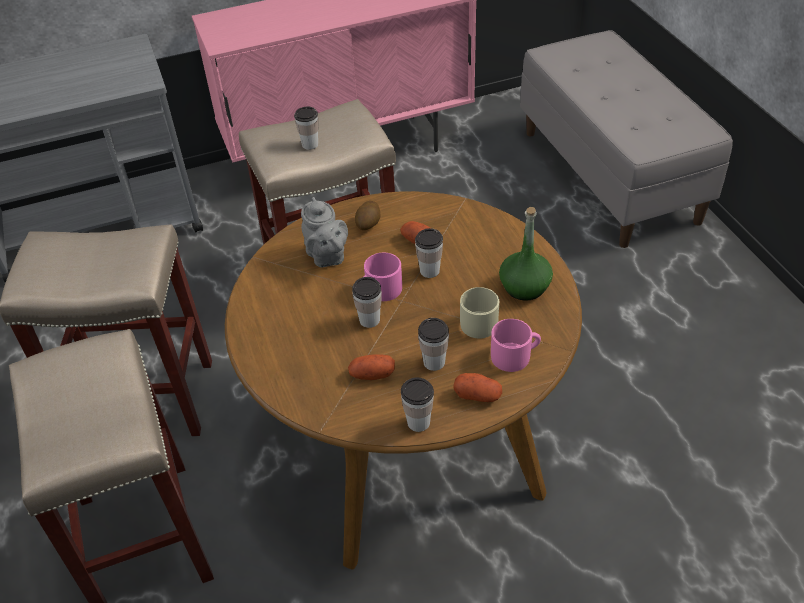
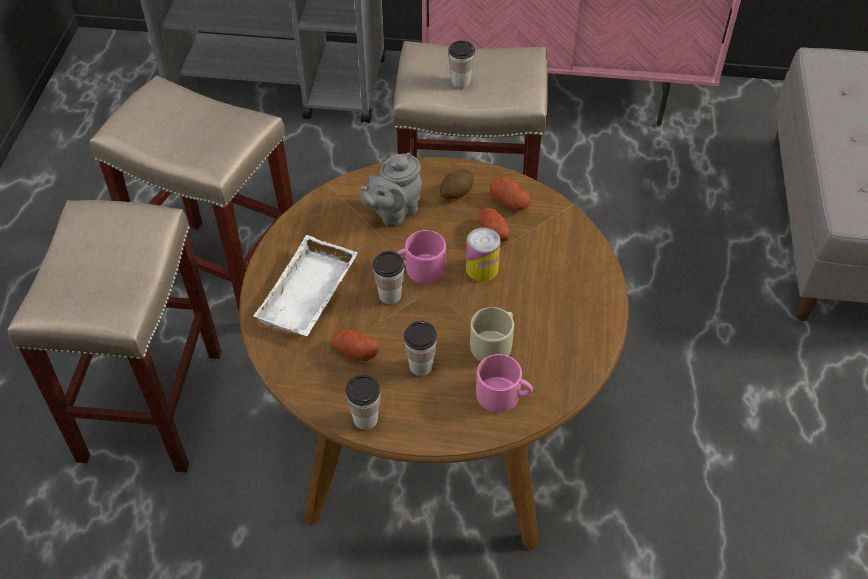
camera: 25 degrees right, 5 degrees up
(301, 347) = (310, 295): none -> white tray
(327, 257) = (393, 212): grey teapot -> grey teapot turned 45 degrees clockwise
(429, 271) = (482, 269): cup -> can
(477, 395) = (438, 419): potato -> potato (509, 202)
(524, 287) = (564, 327): green bottle -> none

